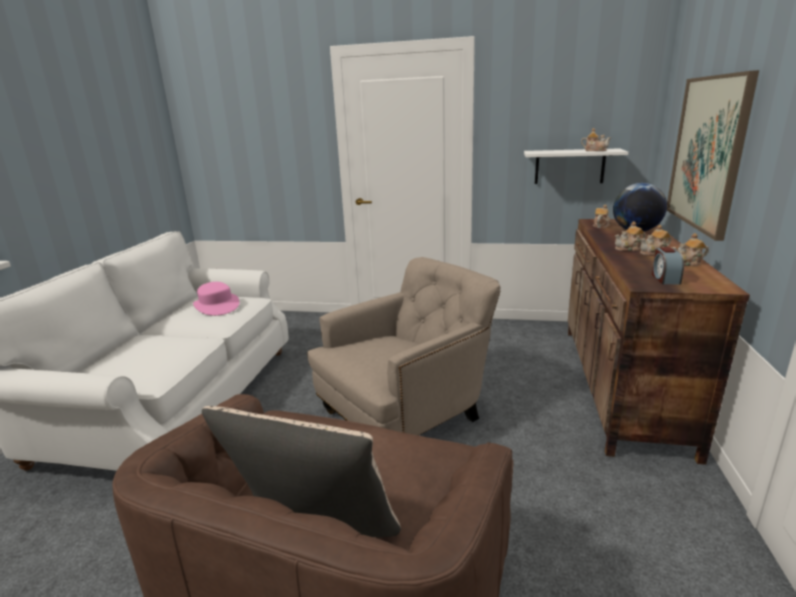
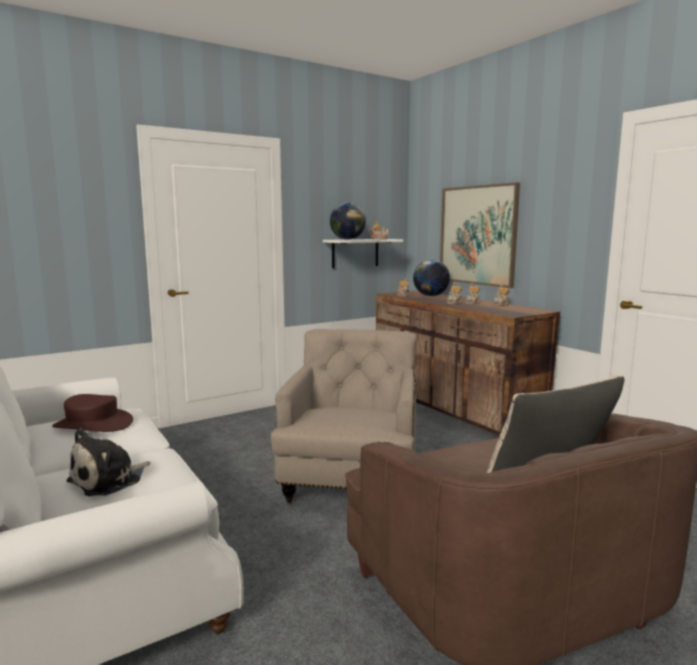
camera: 45 degrees left, 10 degrees down
(144, 352) = (109, 480): none -> plush toy
(216, 306) = (93, 424): pink hat -> brown hat
(548, 151) = (347, 239): none -> globe
(665, 278) = (512, 311): alarm clock -> none

